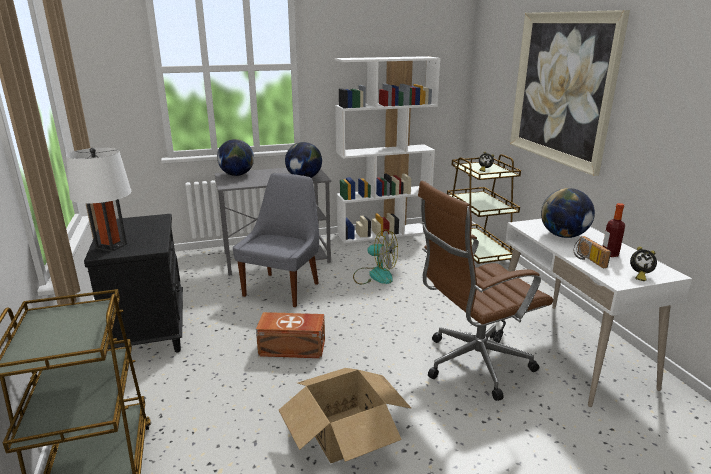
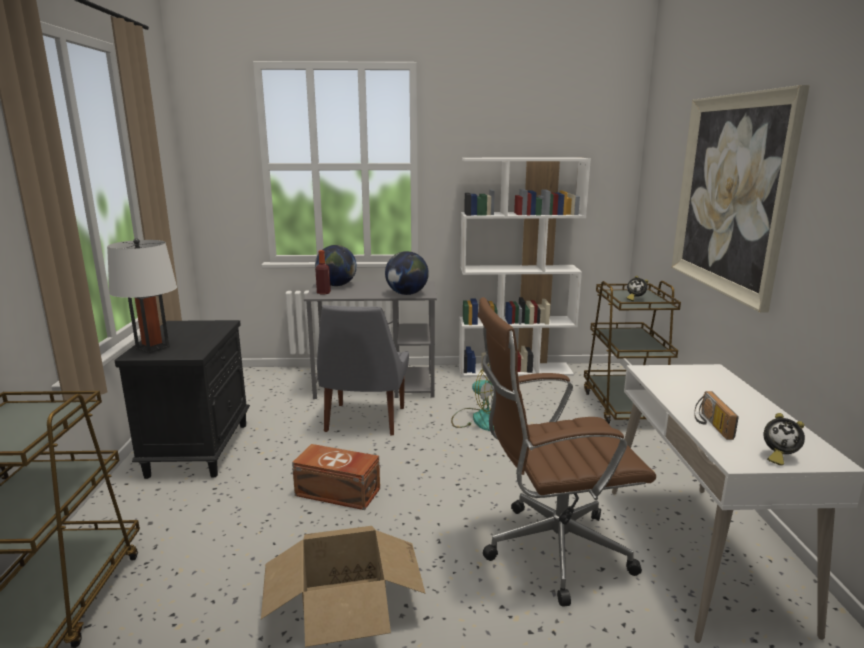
camera: 15 degrees right, 5 degrees down
(283, 288) = (364, 421): grey chair -> grey chair turned 150 degrees clockwise
(563, 236) = (695, 390): globe -> none
(609, 254) = (750, 421): bottle -> bottle (323, 293)

